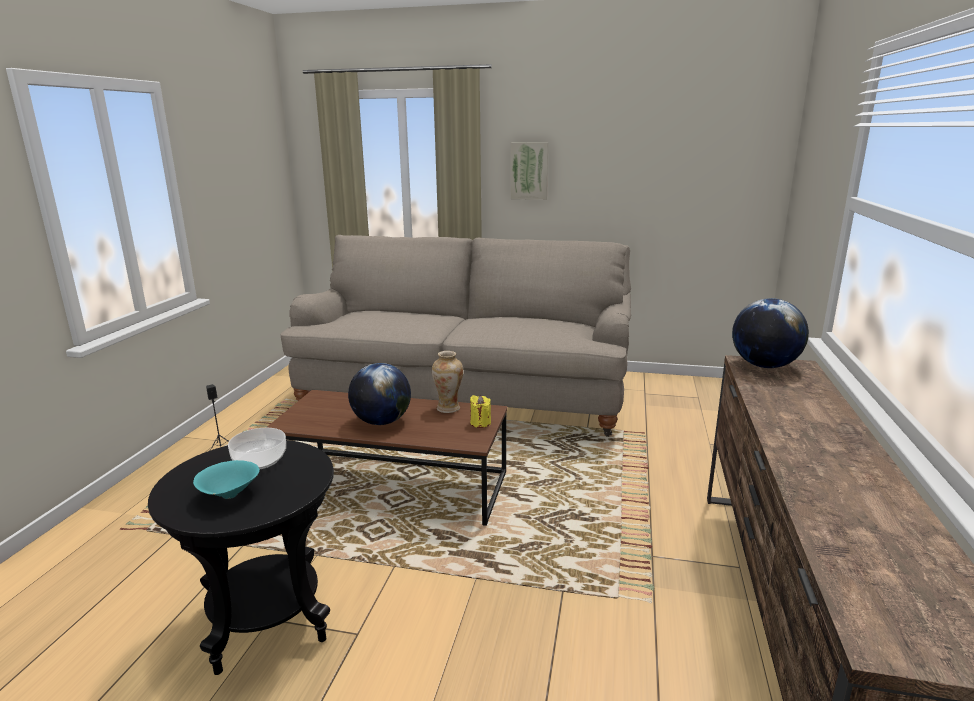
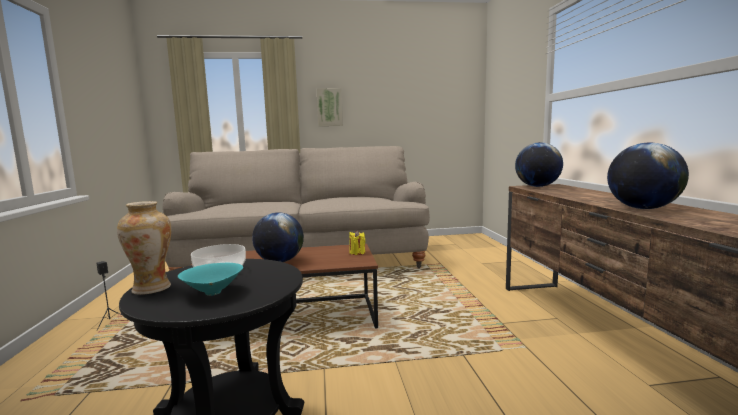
camera: 20 degrees left, 10 degrees down
(448, 408) = (325, 249): vase -> vase (152, 288)
(815, 470) = (642, 208): none -> globe

